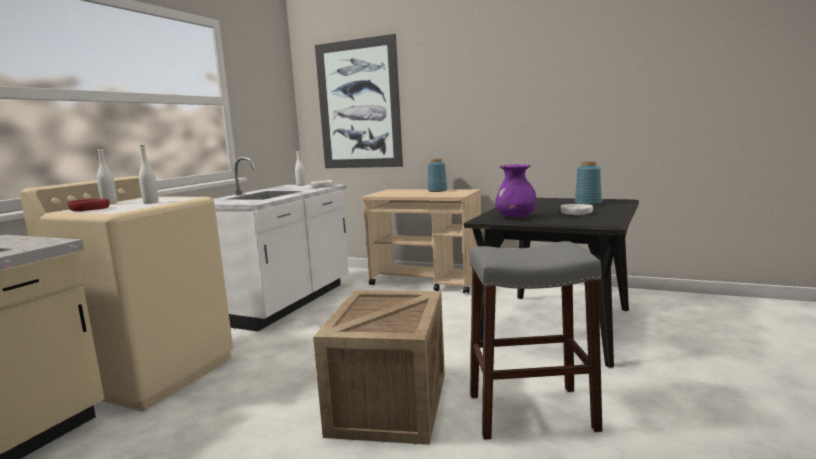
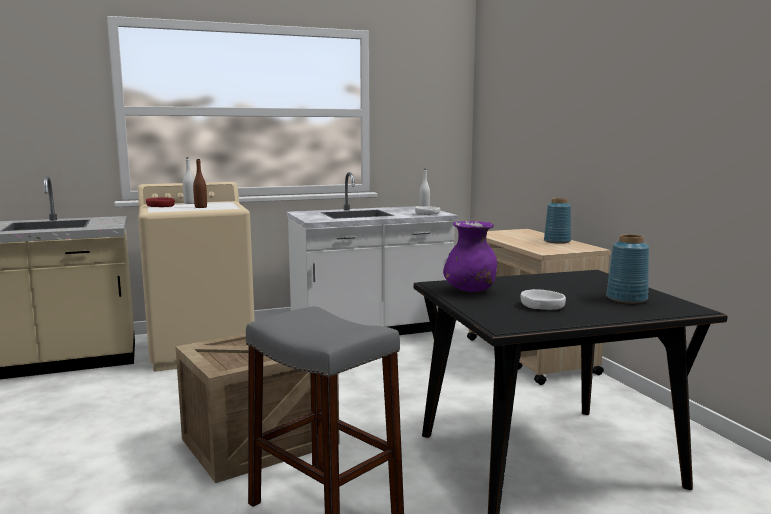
camera: 45 degrees right, 0 degrees up
(151, 203) = (200, 207): white bottle -> brown bottle
(358, 105) = (516, 119): picture -> none

